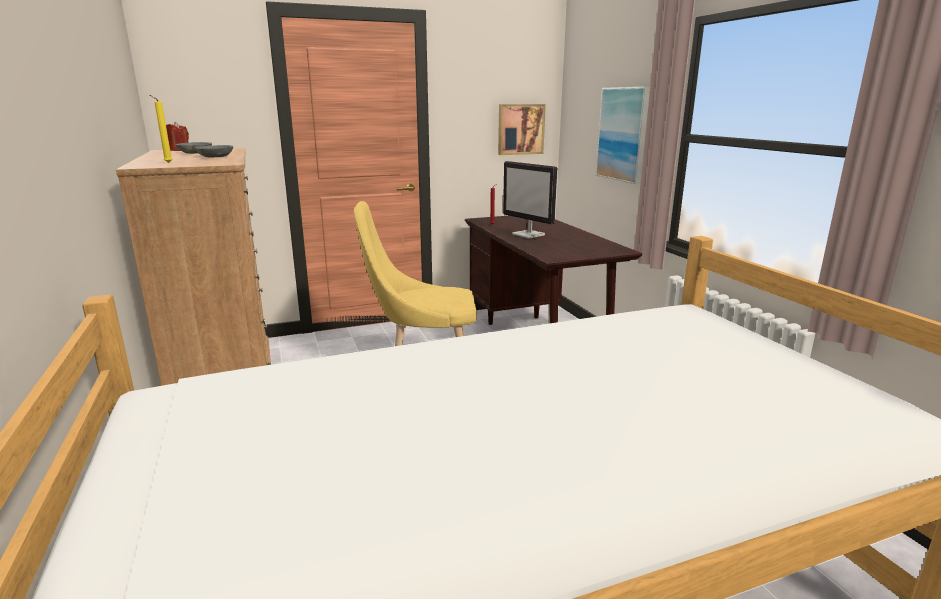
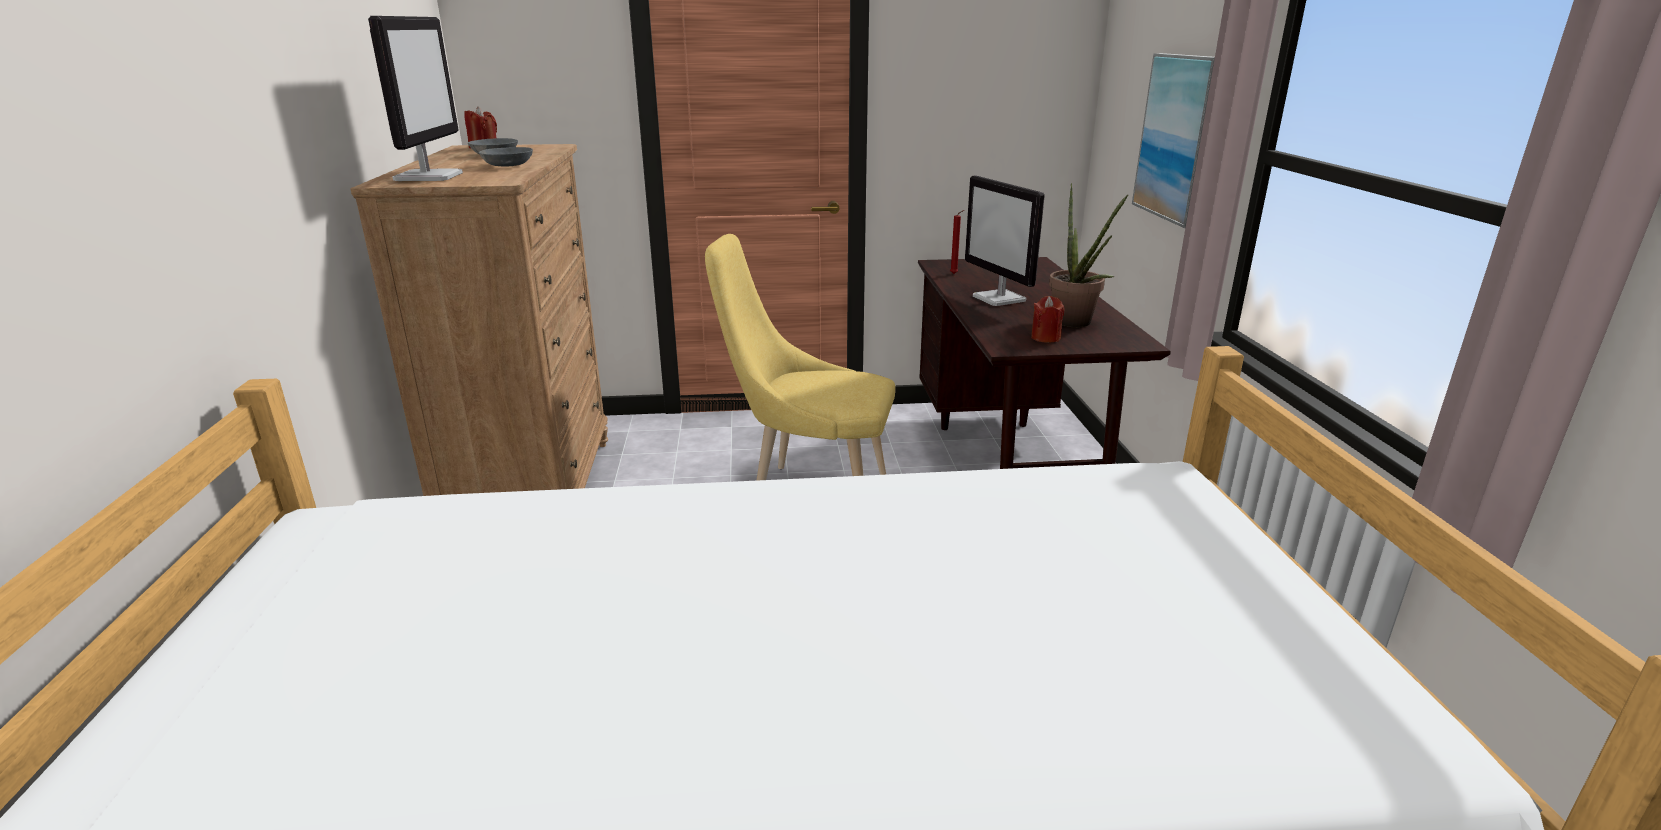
camera: 15 degrees right, 5 degrees up
(167, 163) = (429, 177): yellow candle -> monitor
(520, 129) = (1023, 117): picture -> none
(570, 252) = (1045, 338): none -> red candle
(582, 244) = (1076, 324): none -> potted plant

